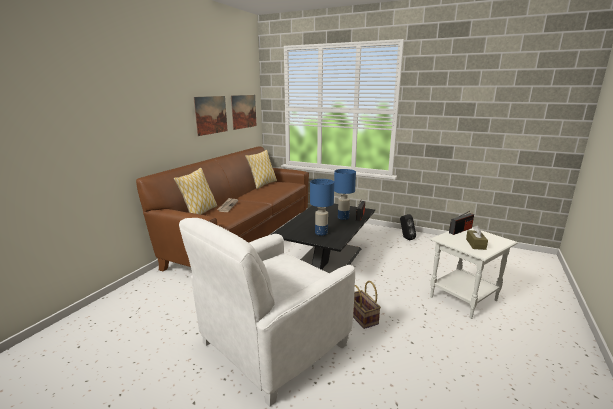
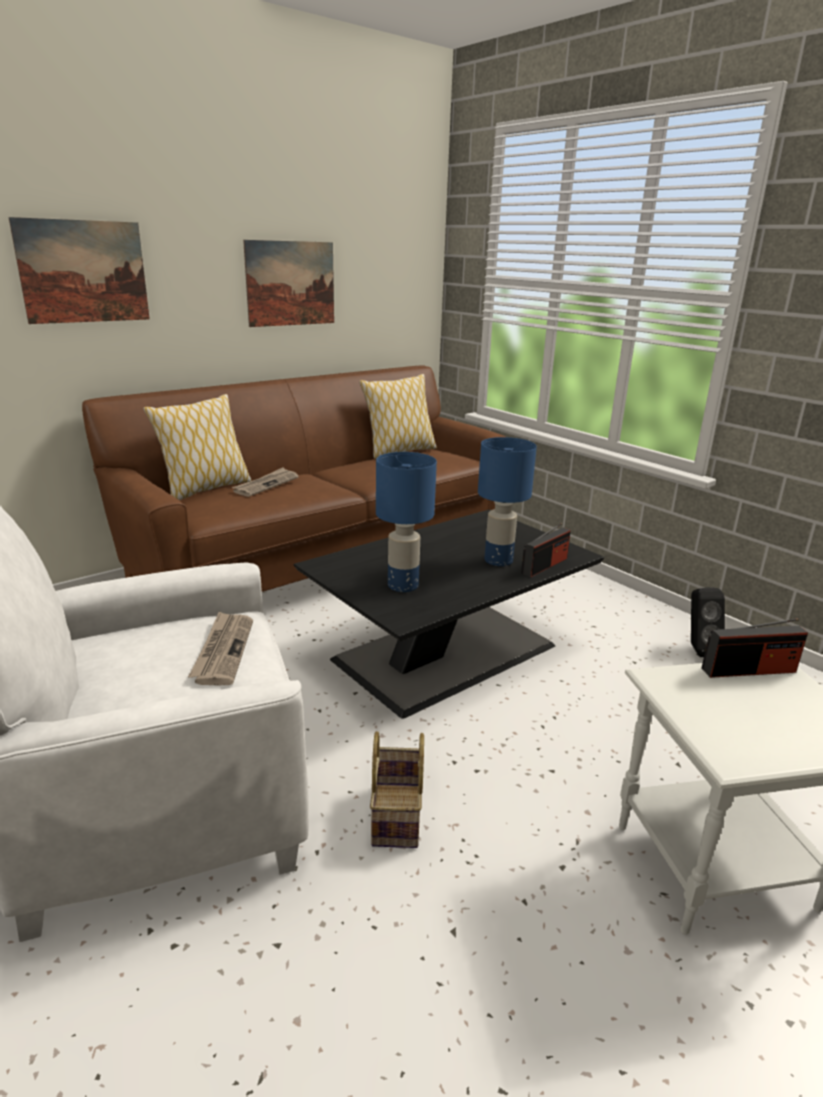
camera: 25 degrees right, 5 degrees up
(244, 111) = (388, 282): picture -> picture (83, 272)
(294, 267) = (223, 650): none -> newspaper
(475, 244) = (747, 725): brown tissue box -> none

